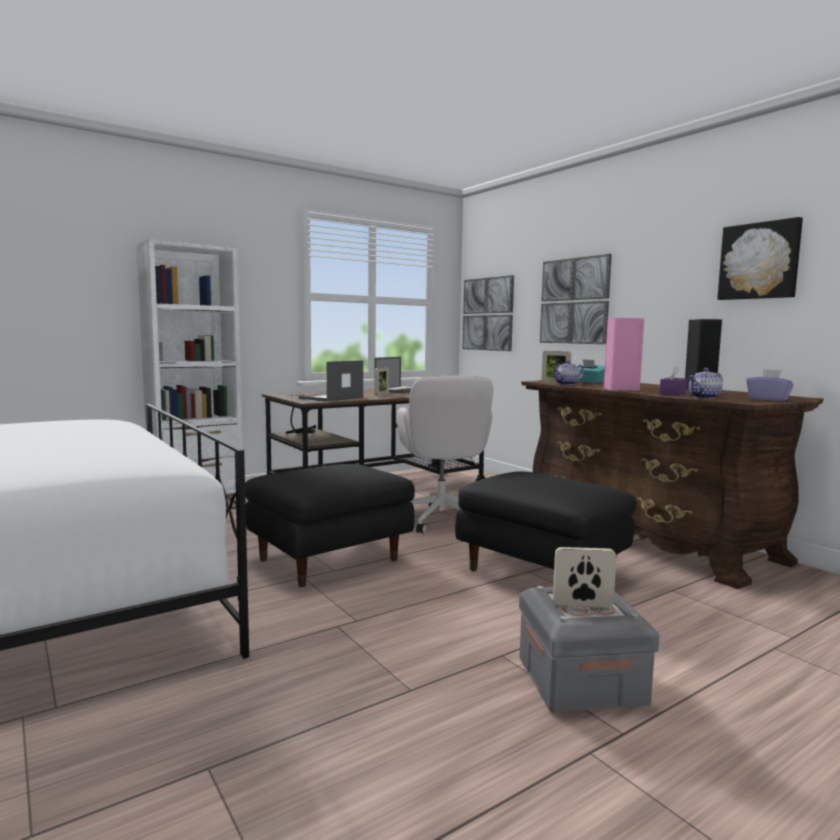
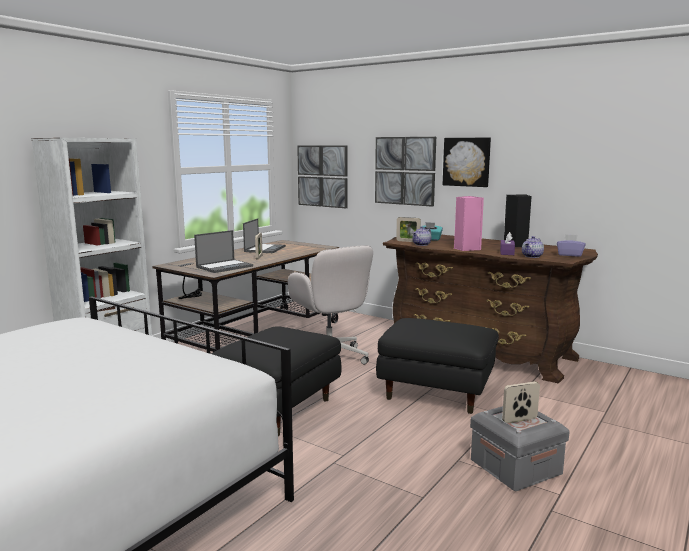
camera: 20 degrees left, 5 degrees up
(331, 398) = (225, 266): laptop -> laptop turned 150 degrees counterclockwise
(759, 261) = (551, 153): picture -> picture (467, 162)

